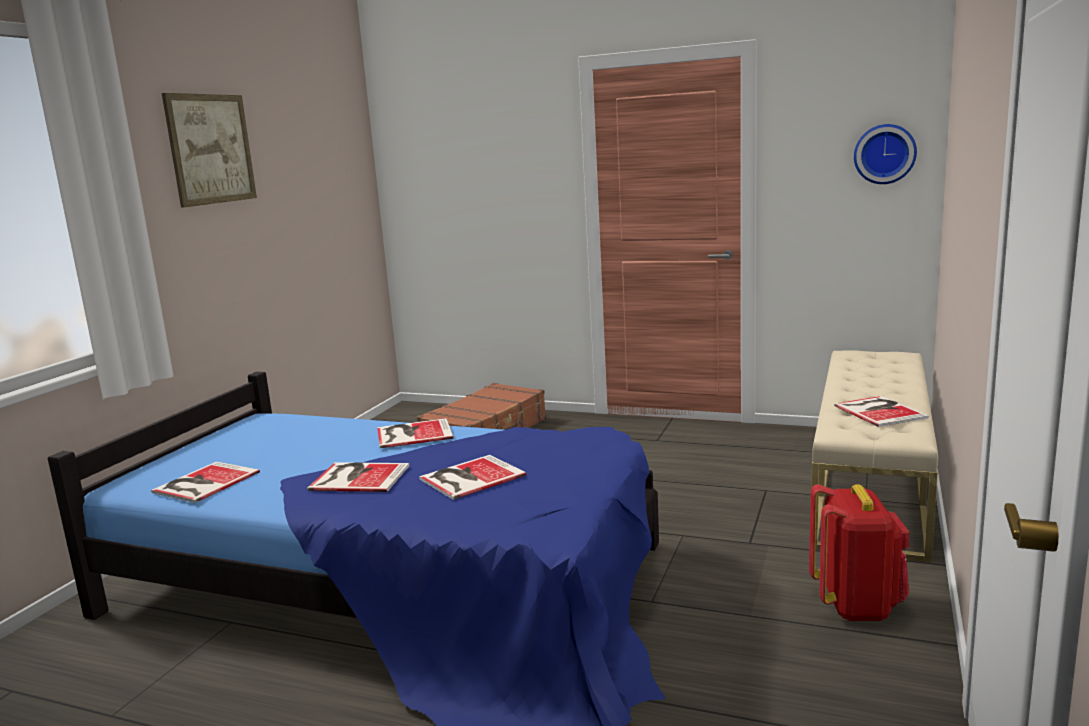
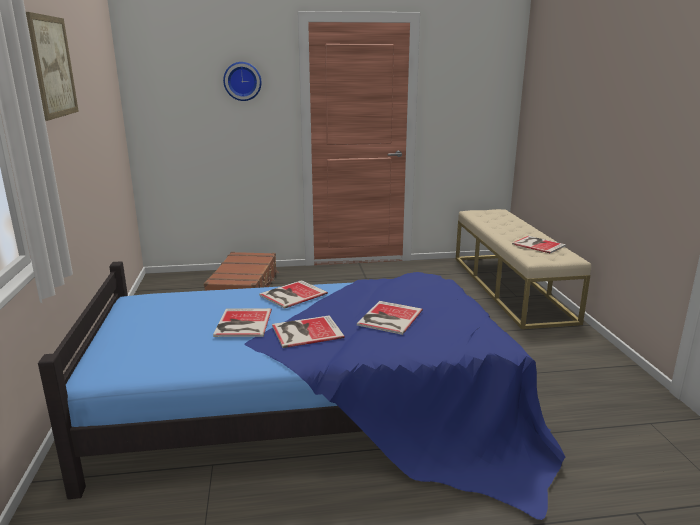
camera: 30 degrees left, 5 degrees up
(203, 483) = (176, 358): book -> book (242, 323)
(856, 606) = (576, 355): red backpack -> none
(884, 154) = (490, 91): wall clock -> wall clock (242, 81)

